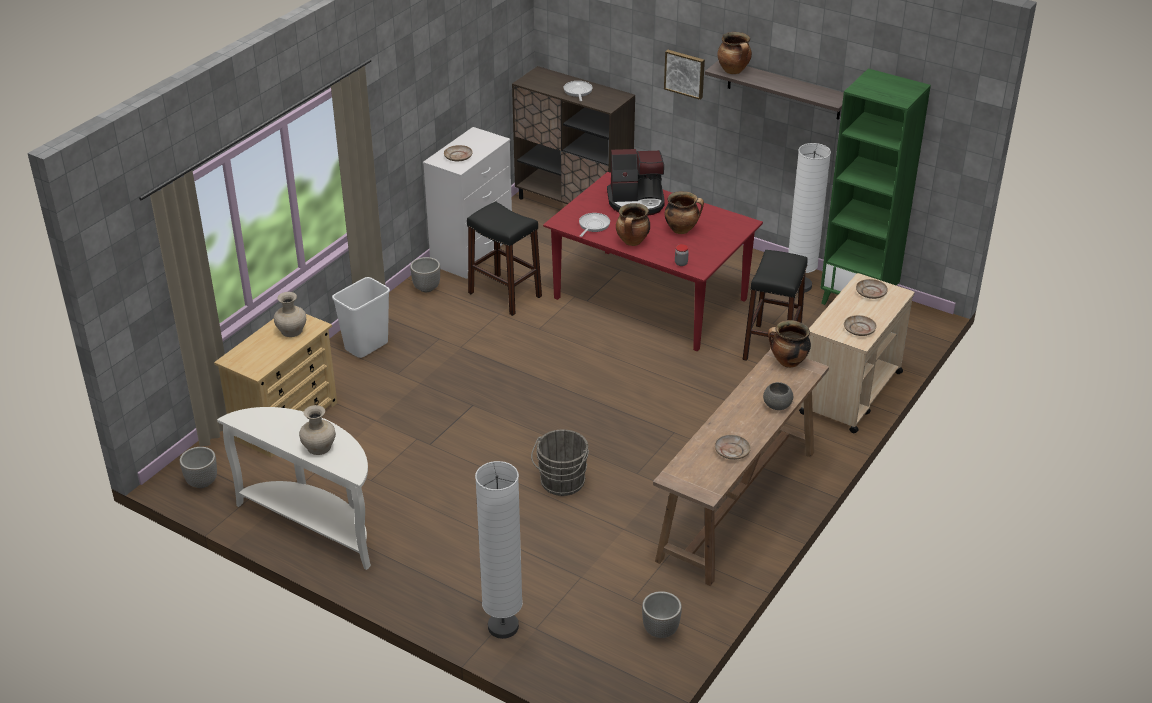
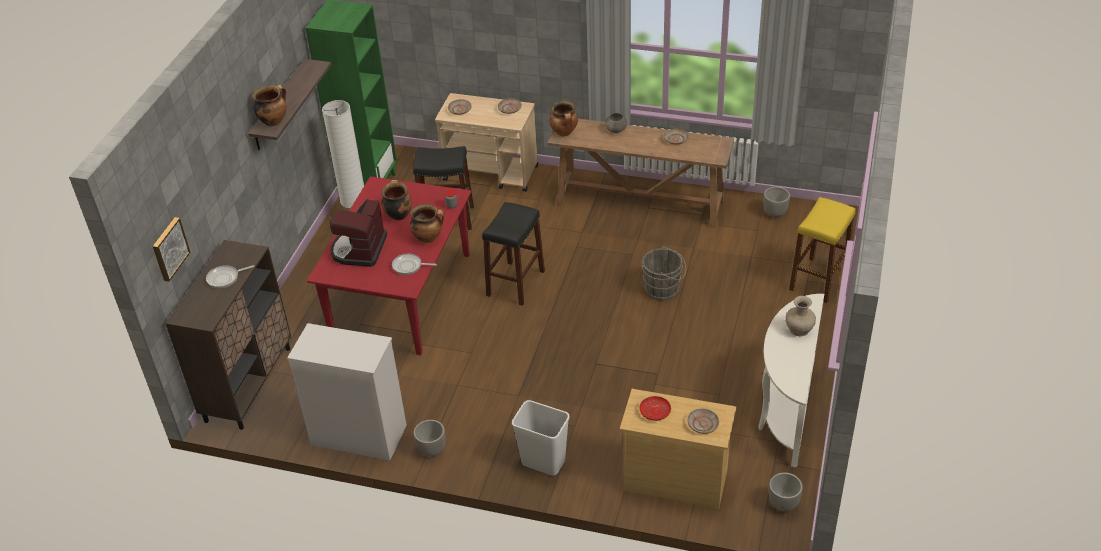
camera: 105 degrees left, 5 degrees up
(291, 330) = (655, 412): beige vase -> red plate
(458, 157) = (356, 349): beige plate -> beige plate (703, 424)
(503, 627) = (818, 280): white floor lamp -> yellow stool
(504, 294) = (425, 390): black stool -> black stool (515, 283)
(636, 202) = (359, 249): coffee machine -> coffee machine turned 150 degrees counterclockwise
(685, 73) = (236, 176): picture -> picture (169, 248)

